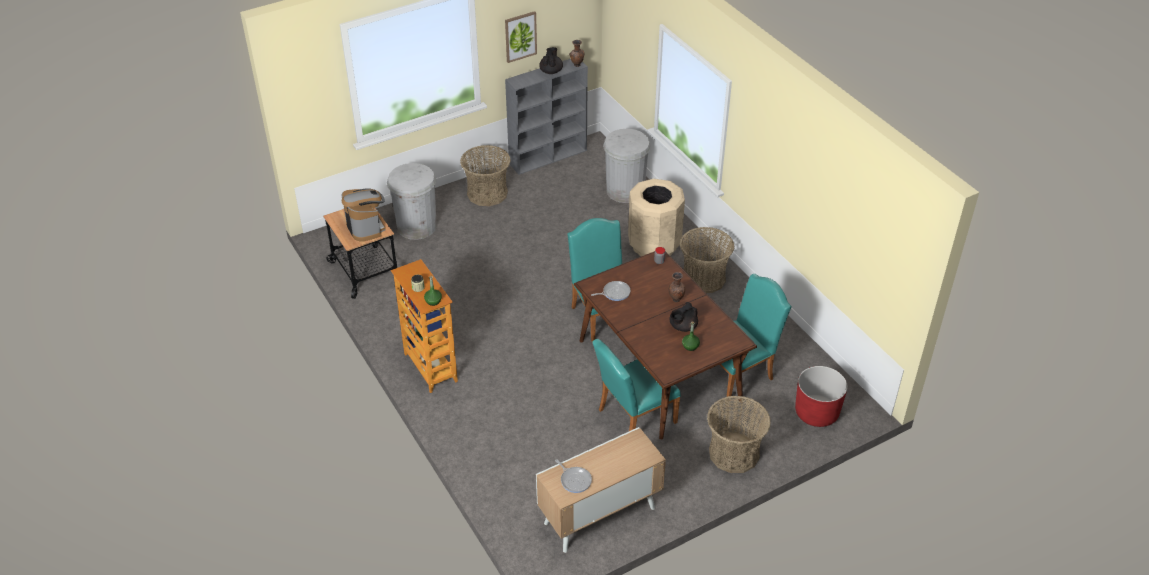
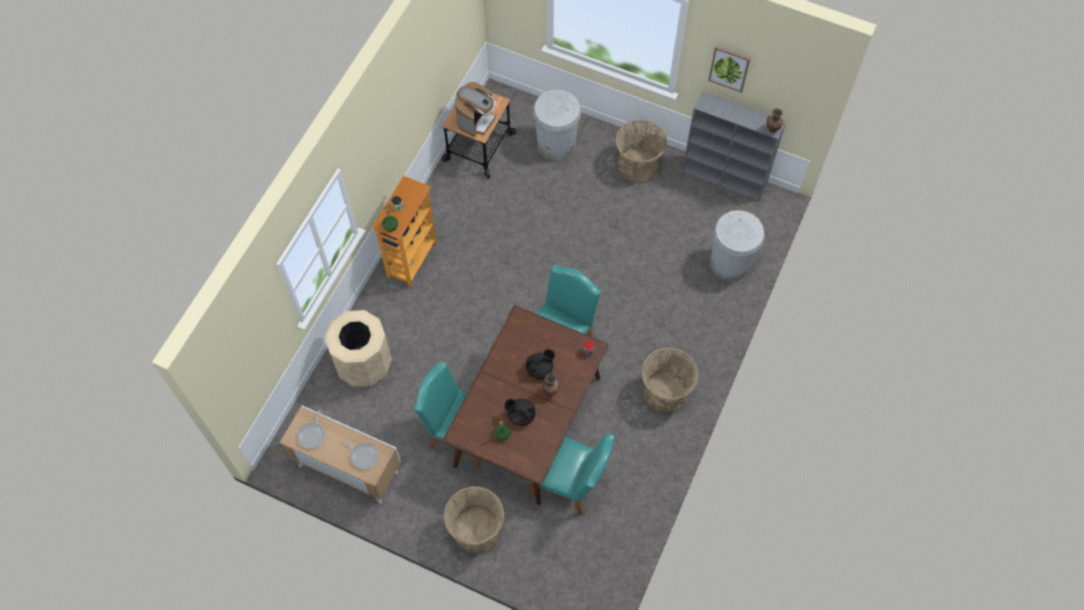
camera: 55 degrees right, 20 degrees up
(551, 71) = (745, 116): black teapot -> black teapot (540, 369)
(614, 293) = (524, 341): frying pan -> frying pan (363, 455)
(654, 245) = (676, 328): beige trash can -> beige trash can (364, 364)
(816, 412) = (568, 570): red planter -> none

